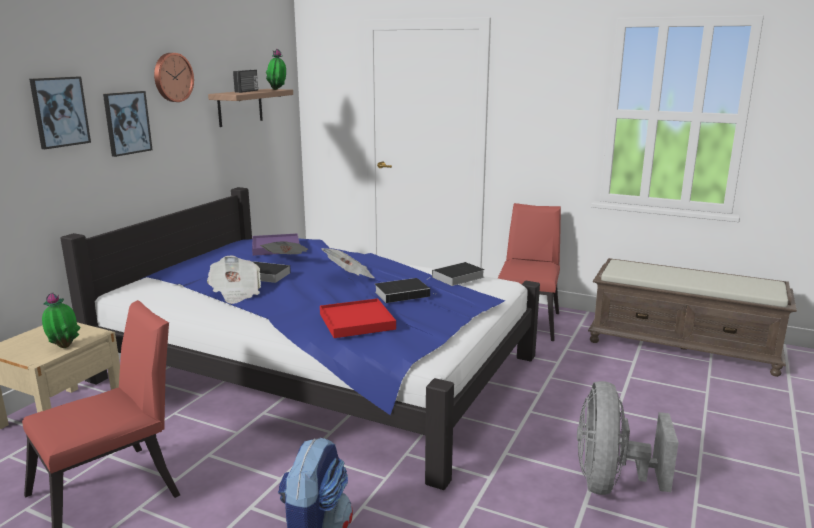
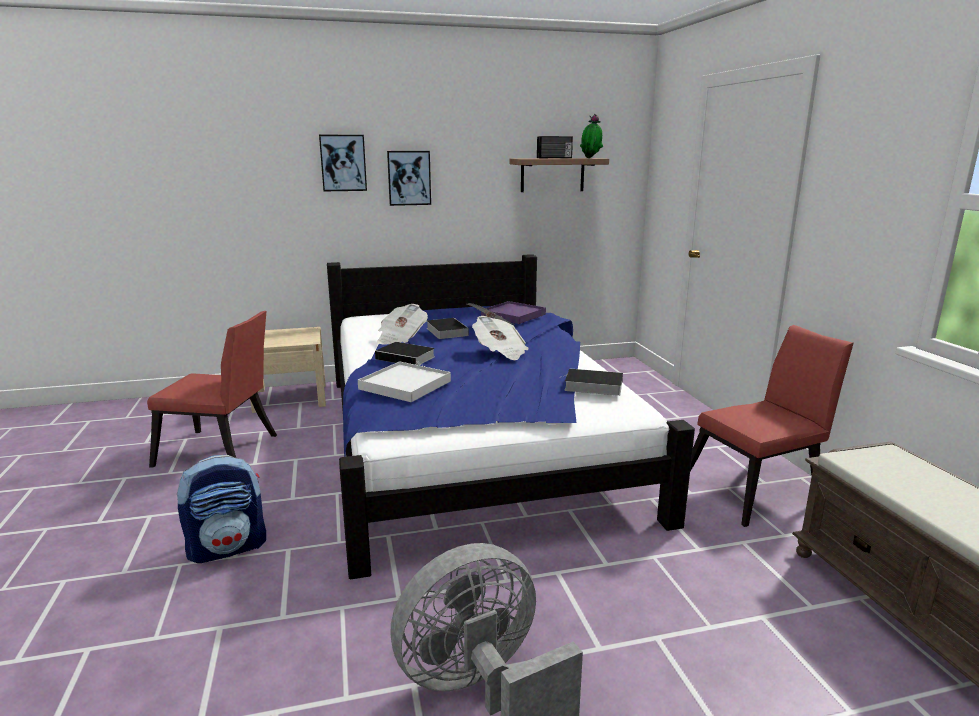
camera: 50 degrees right, 0 degrees up
(64, 346) = (281, 342): potted plant -> none
(172, 77) = (466, 140): wall clock -> none
(356, 321) = (405, 385): red tray -> white tray
(403, 293) = (498, 379): book -> book (407, 358)

